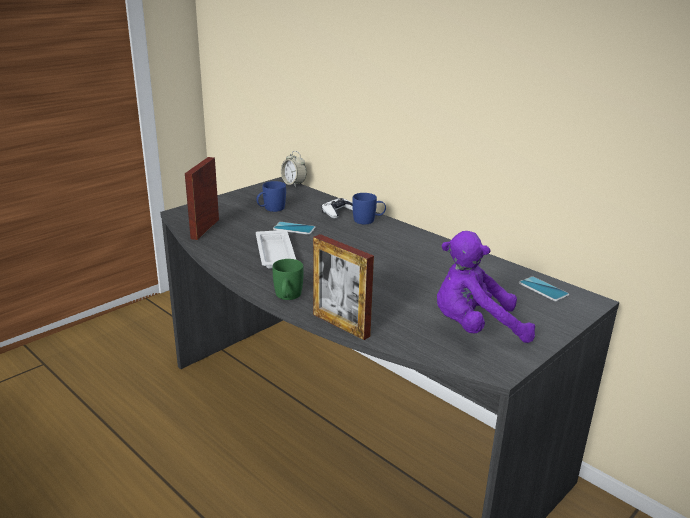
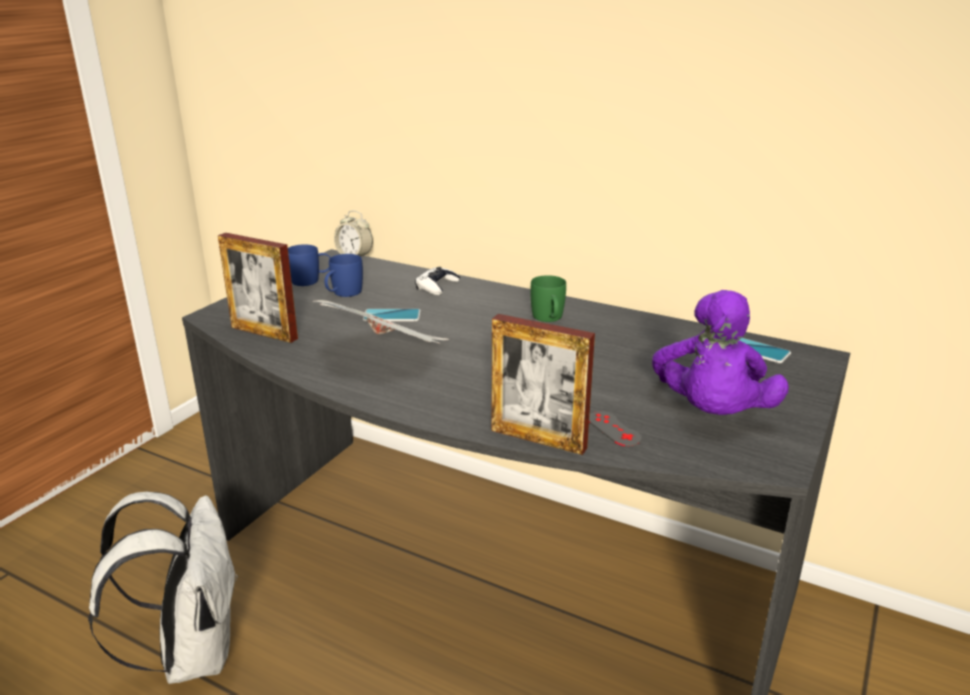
camera: 15 degrees left, 0 degrees up
(133, 434) = (192, 652): none -> white backpack
(205, 229) = (264, 333): picture frame -> picture frame turned 60 degrees counterclockwise
(275, 254) = (387, 354): white tray -> newspaper
(287, 297) = (440, 411): green mug -> green mug (549, 319)
(368, 220) = (484, 292): blue mug -> blue mug (311, 280)
(397, 327) = (614, 429): none -> grey game controller
(475, 328) = (711, 414): purple plush toy -> purple plush toy turned 60 degrees counterclockwise

